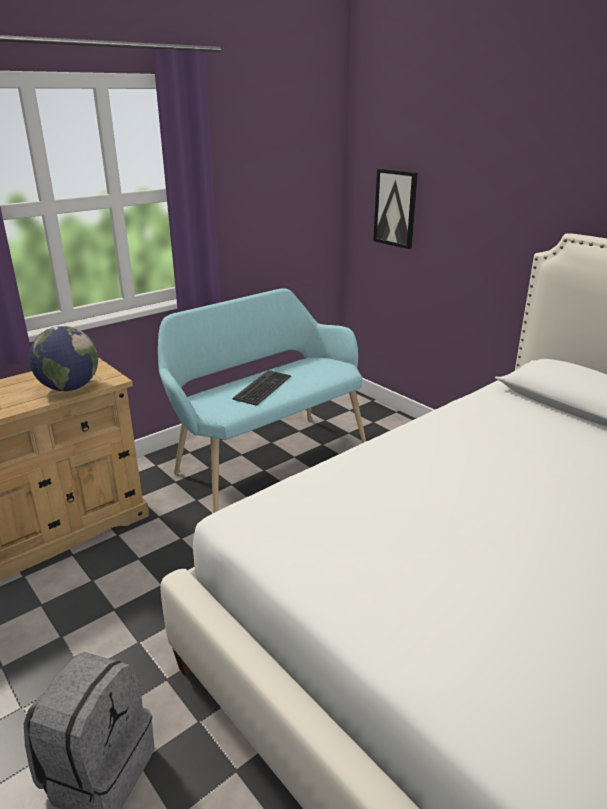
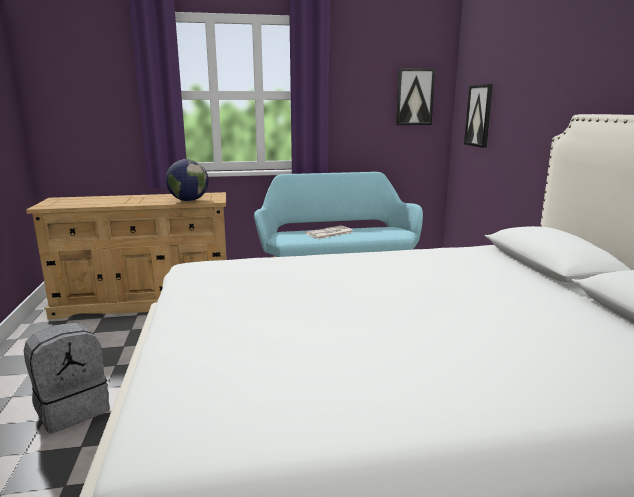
camera: 30 degrees right, 10 degrees down
(263, 388) = (329, 233): keyboard -> newspaper
(306, 181) = (414, 97): none -> picture

